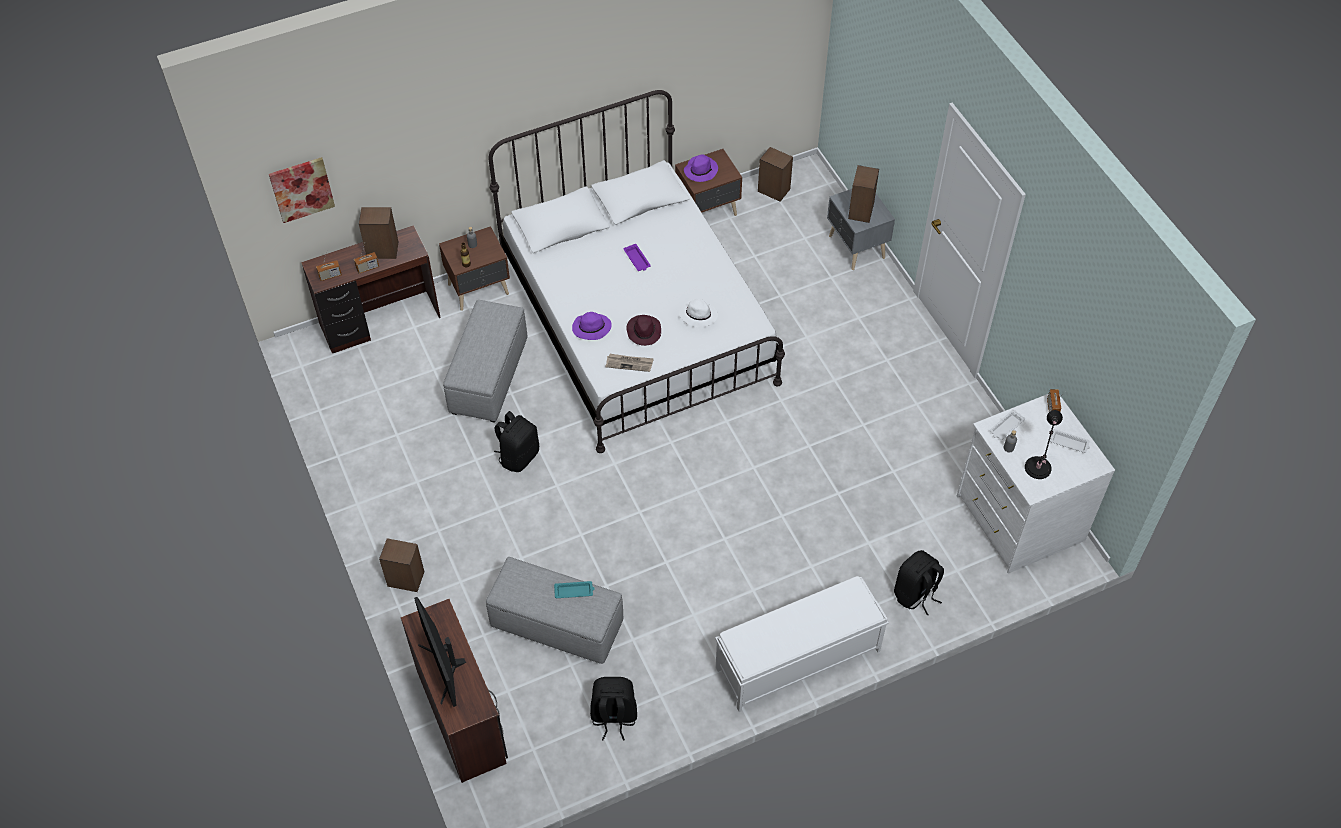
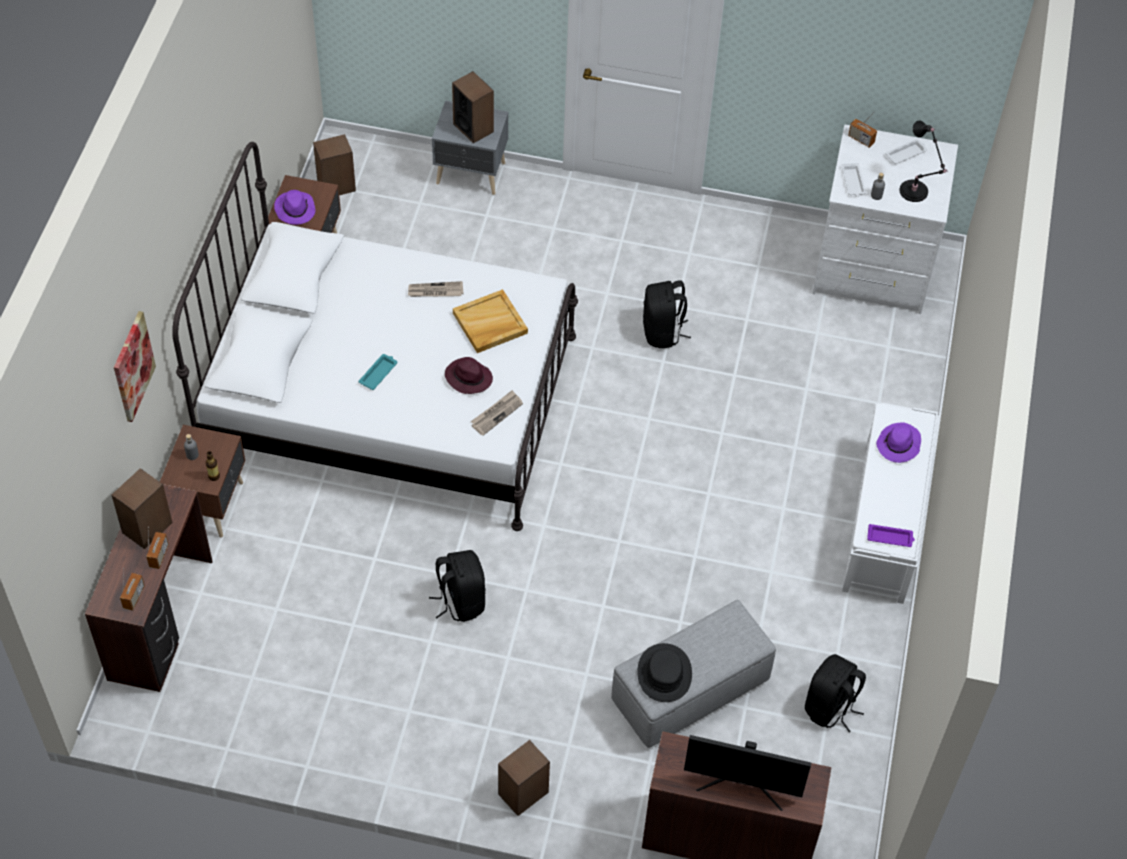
camera: 55 degrees left, 0 degrees up
(301, 189) = (68, 519): picture -> picture (133, 366)
(489, 376) = (333, 564): grey ottoman -> none
(524, 586) = (664, 673): none -> black hat
(574, 591) = (705, 635): turquoise tray -> turquoise tray (378, 373)
(591, 328) = (422, 417): purple hat -> purple hat (898, 445)
(637, 260) = (372, 326): purple tray -> purple tray (890, 538)
(696, 272) = (435, 291): none -> newspaper
(697, 315) = (489, 324): white hat -> beige tray
(915, 594) = (888, 392): black backpack -> black backpack (662, 332)

